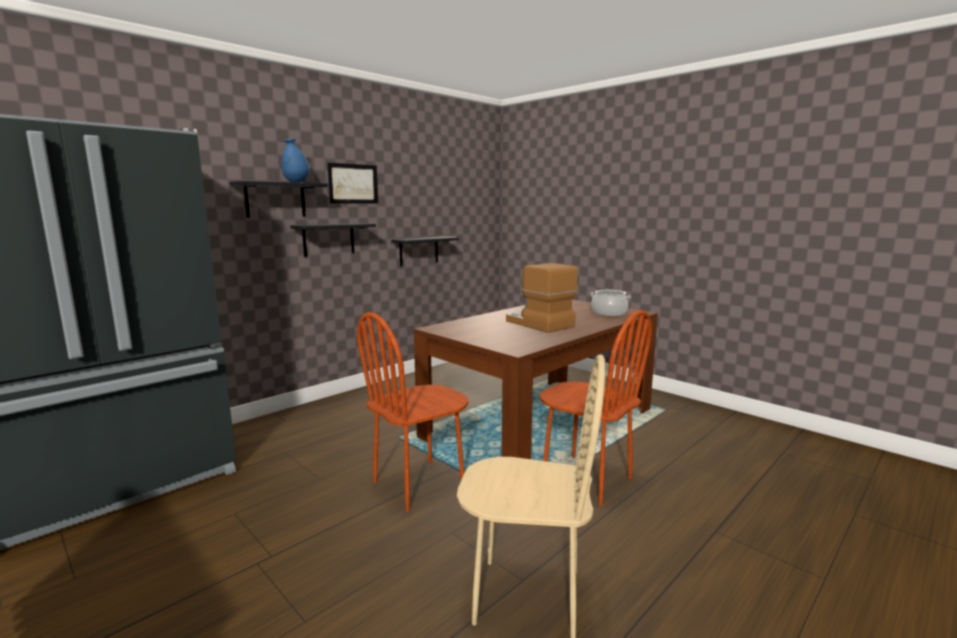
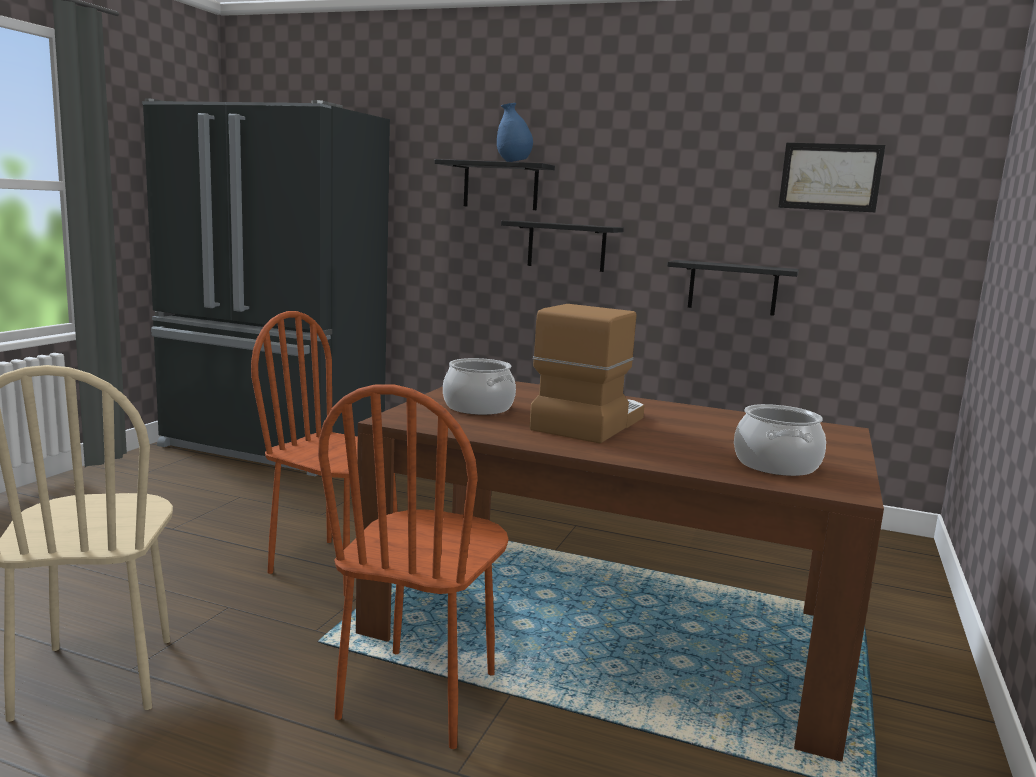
camera: 65 degrees right, 0 degrees up
(353, 184) = (617, 165): picture -> picture (830, 177)
(498, 335) = (477, 407): none -> cooking pot

